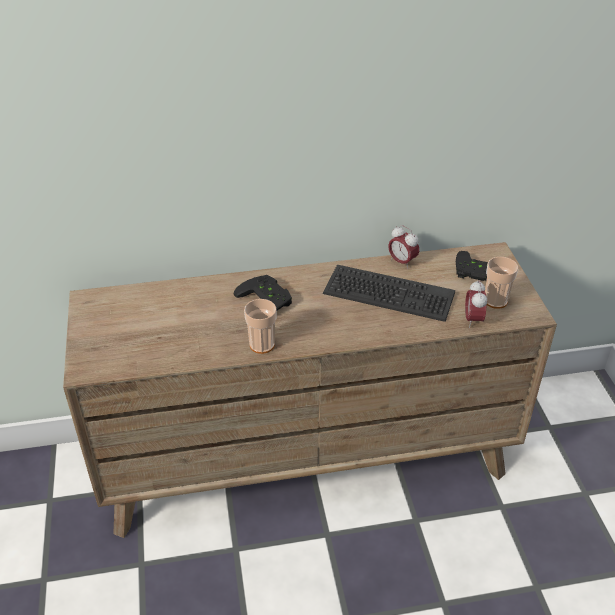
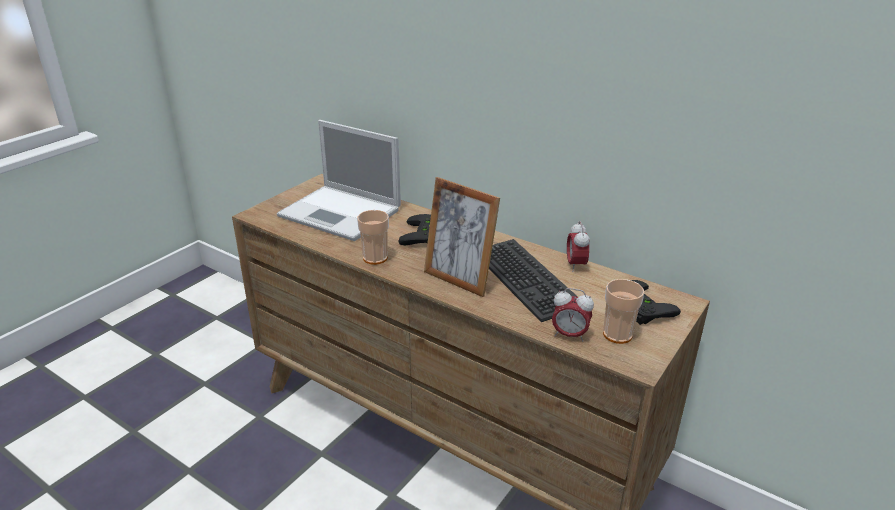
camera: 45 degrees right, 10 degrees down
(164, 320) = (342, 213): none -> laptop
(349, 323) = (459, 279): none -> picture frame
(473, 320) = (569, 335): alarm clock -> alarm clock turned 120 degrees counterclockwise

